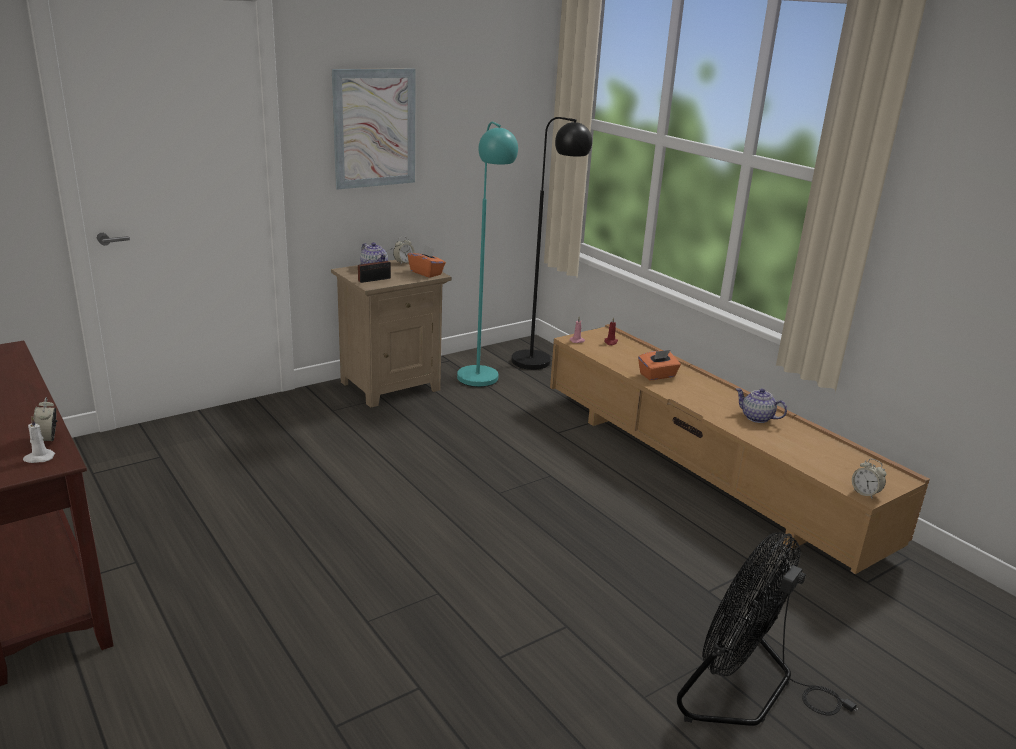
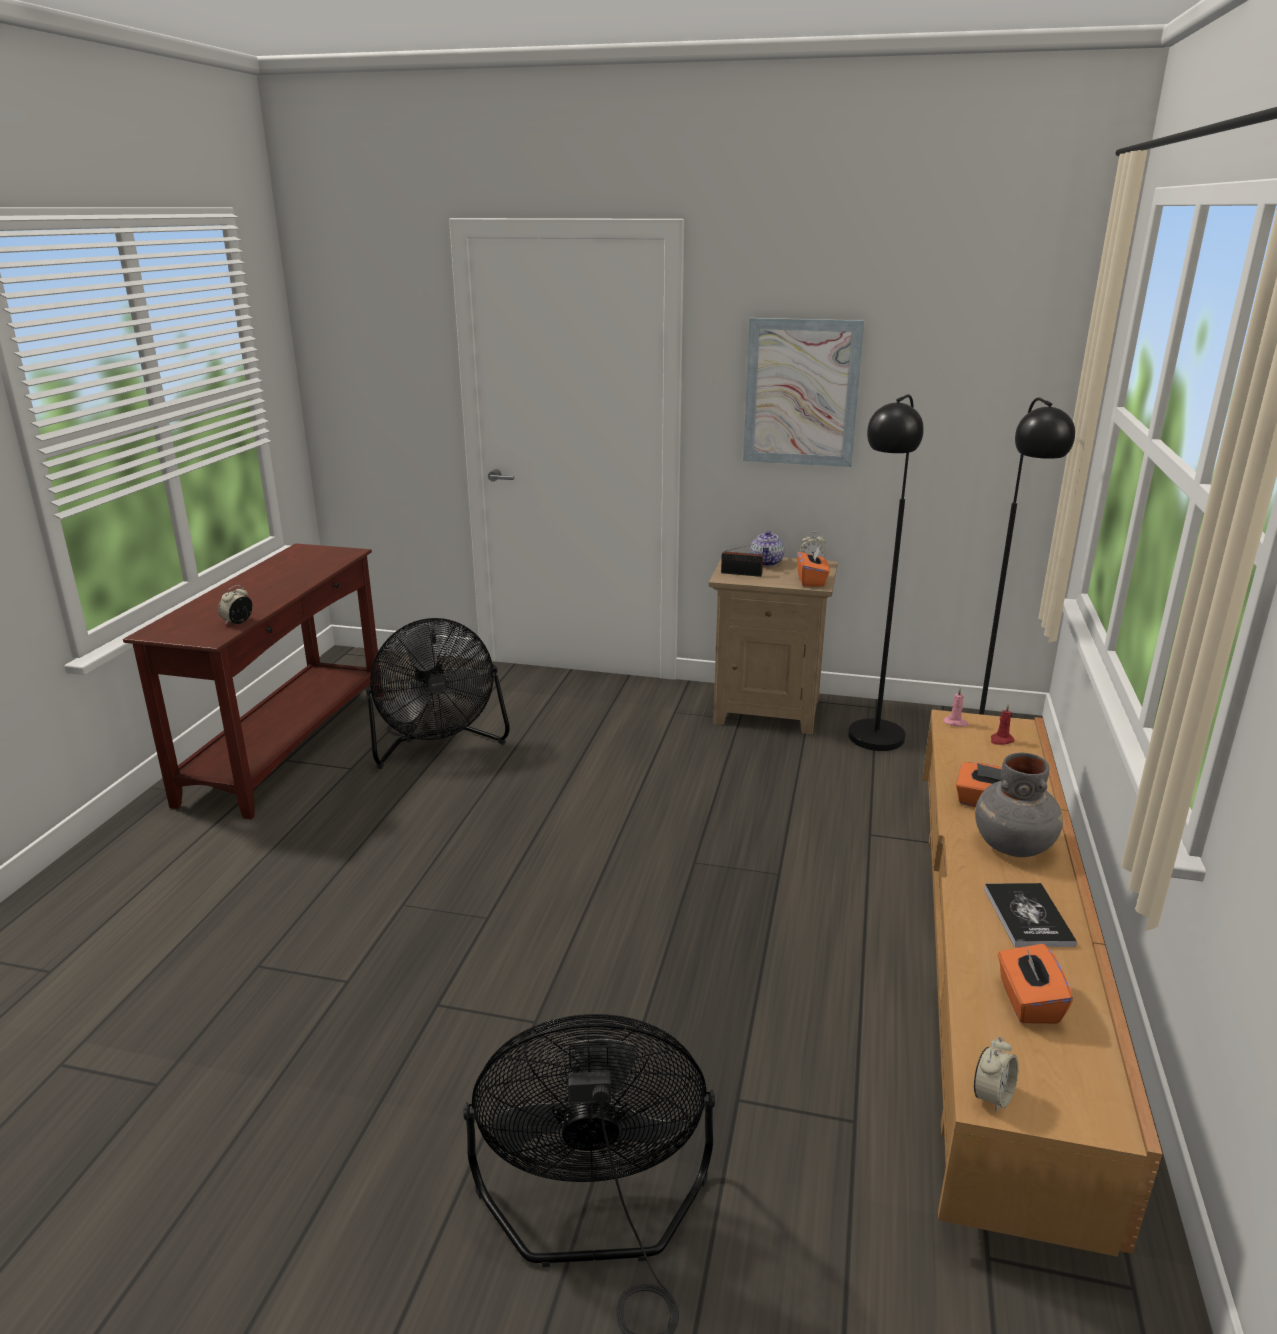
camera: 50 degrees right, 0 degrees up
(38, 458) = (209, 632): white candle -> none
(179, 511) = (432, 744): none -> black fan
(481, 383) = (870, 745): turquoise floor lamp -> black floor lamp
(700, 390) = (1013, 845): none -> grey vase
(756, 418) = (1028, 916): teapot -> book
(814, 451) = (1027, 1002): none -> orange tissue box
(865, 493) = (992, 1096): alarm clock -> alarm clock turned 150 degrees counterclockwise

